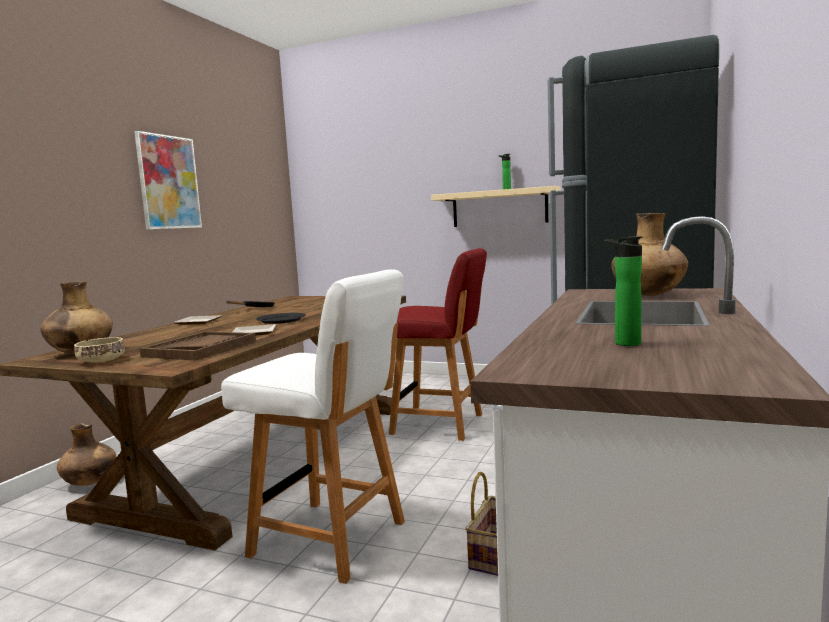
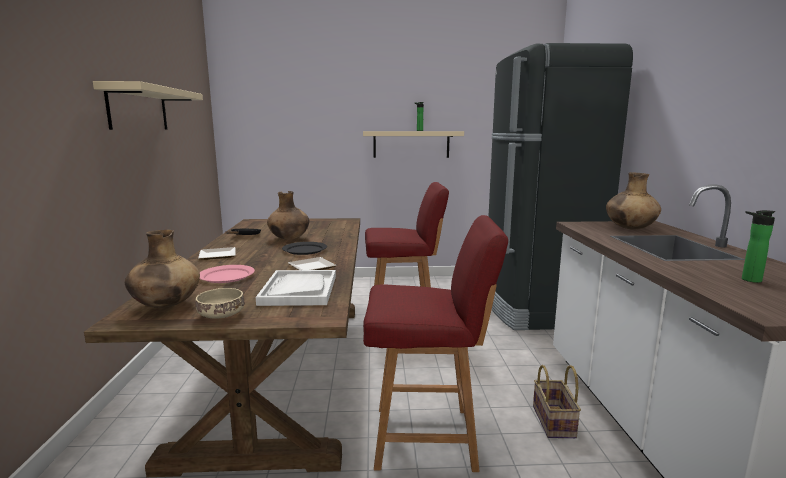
camera: 25 degrees left, 5 degrees up
(90, 483) = (125, 431): brown vase -> brown vase (289, 238)
(168, 182) = (138, 109): picture -> beige shelf
(169, 336) = (227, 276): none -> pink plate
(200, 348) = (299, 290): brown tray -> white tray
(331, 539) = (428, 437): white chair -> red chair

